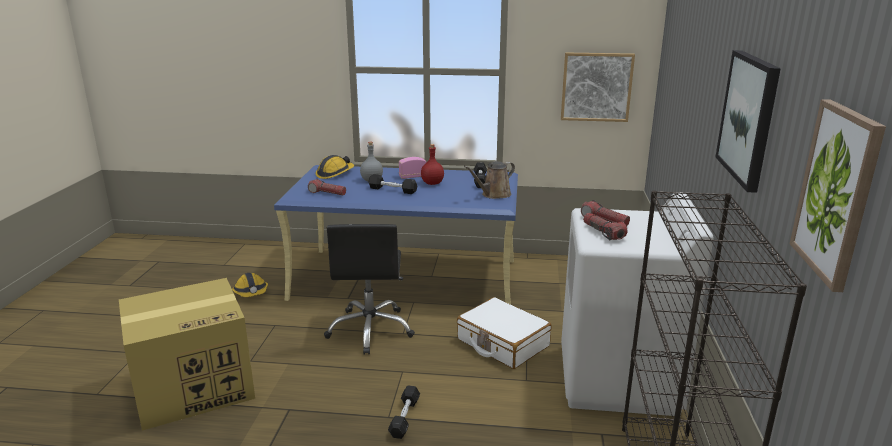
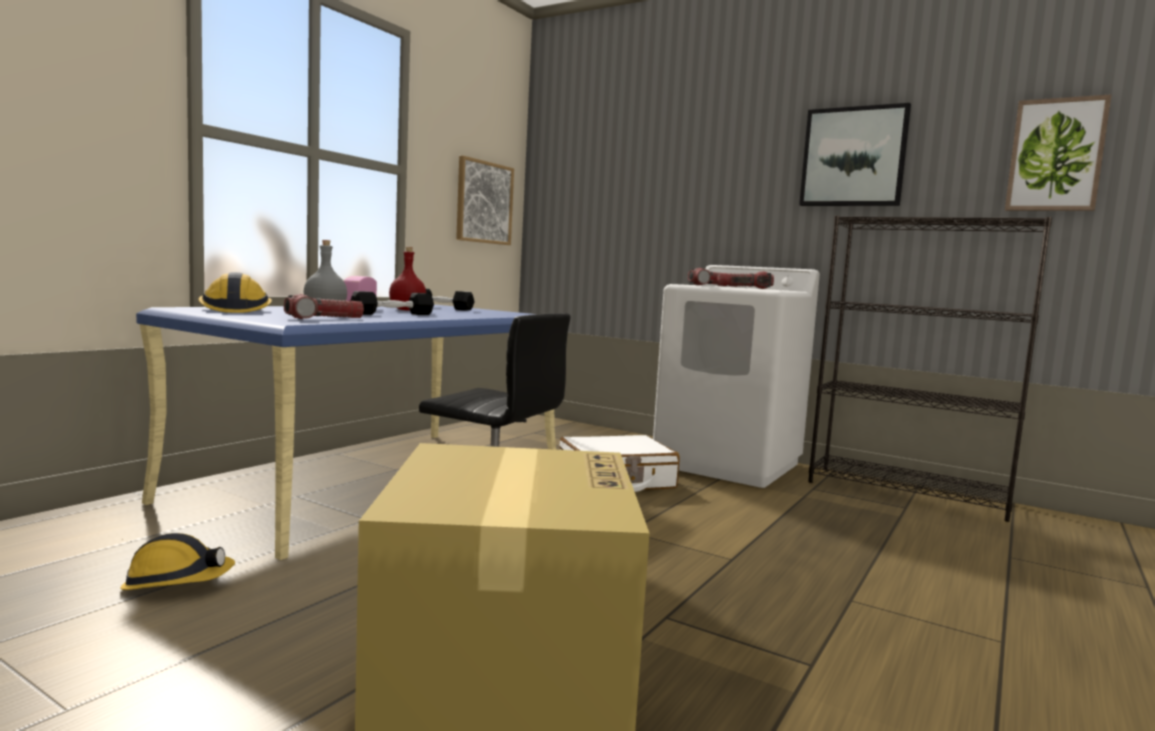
camera: 65 degrees left, 15 degrees down
(404, 418) = (740, 551): black dumbbell -> none
(494, 195) = (500, 312): brown watering can -> none

